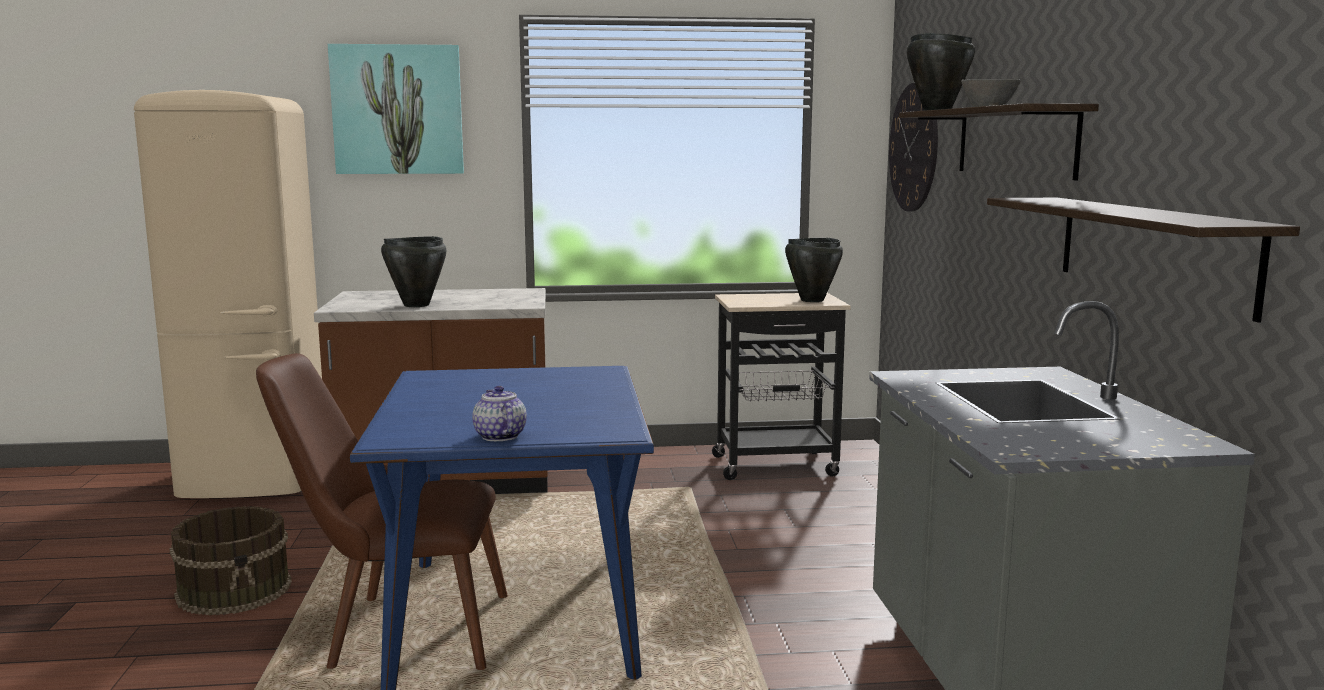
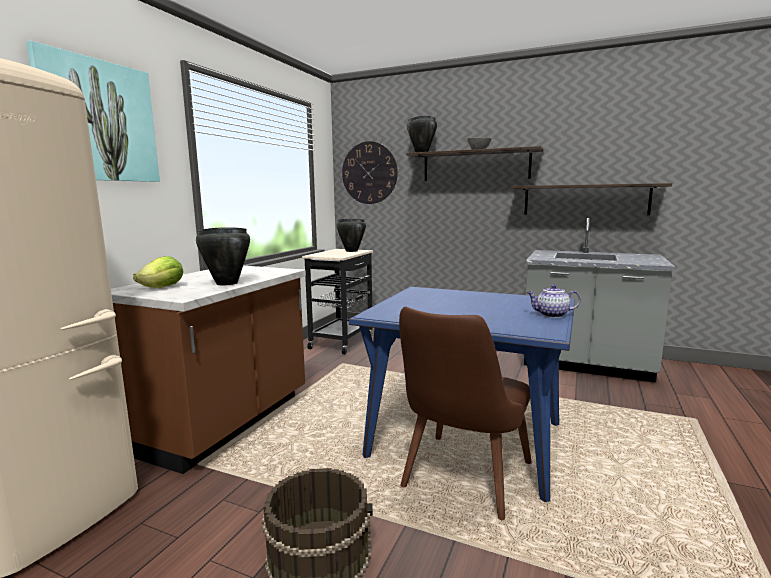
camera: 60 degrees left, 0 degrees up
(377, 298) = (163, 287): none -> lettuce

